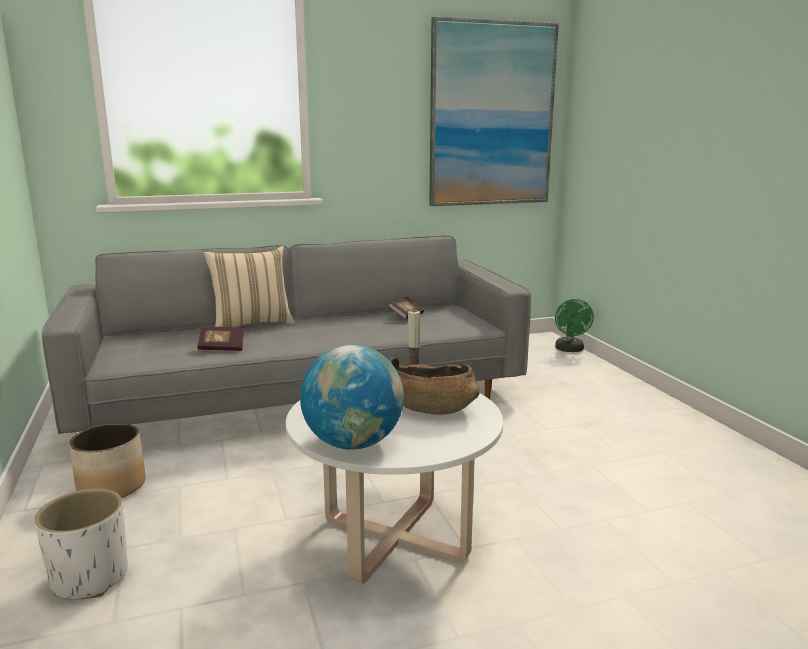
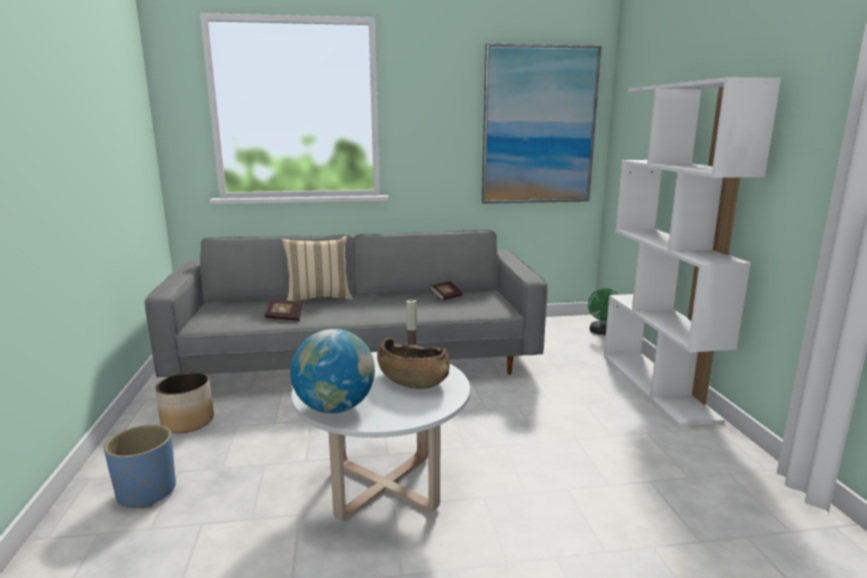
camera: 10 degrees right, 0 degrees up
(90, 578) = (147, 492): white planter -> blue planter
(652, 401) = (658, 386): none -> white bookcase

